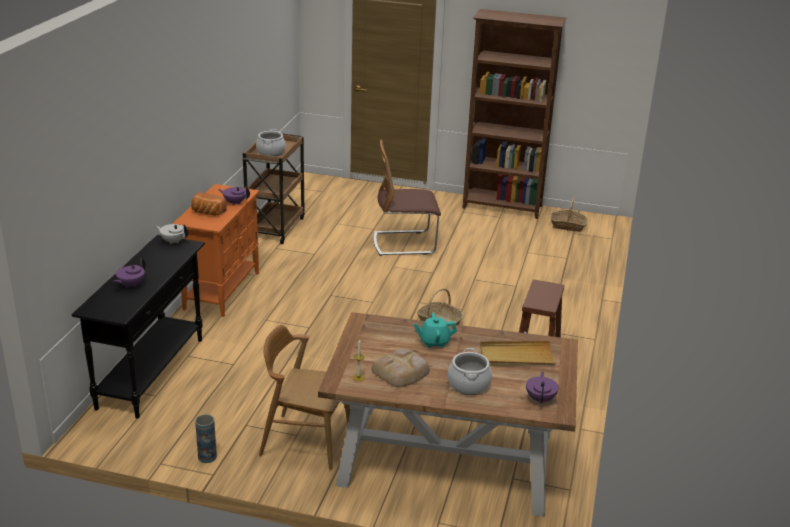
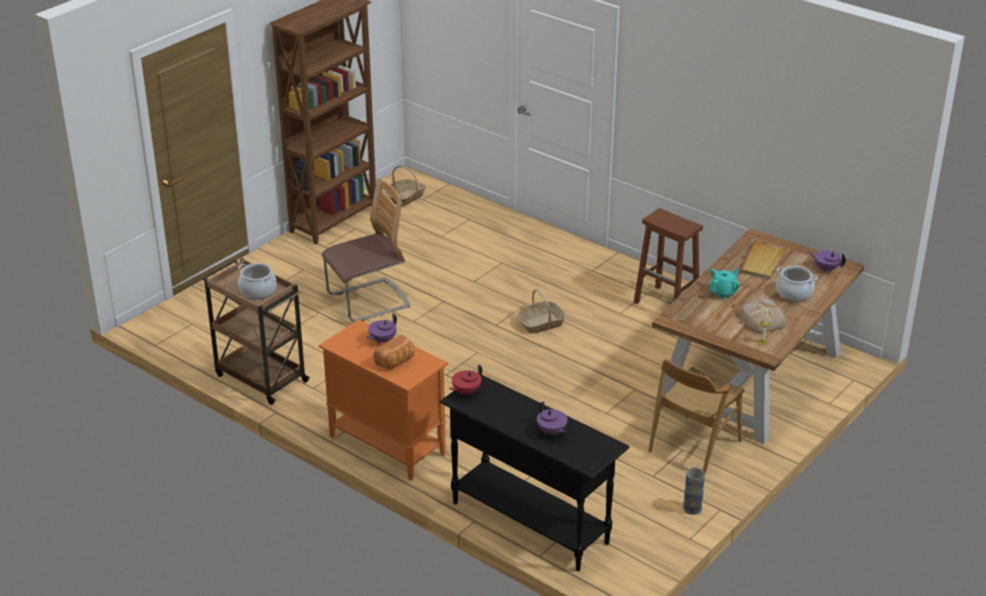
camera: 65 degrees left, 5 degrees up
(173, 241) = (466, 392): white teapot -> red teapot
(404, 243) = (368, 301): chair -> chair turned 135 degrees counterclockwise
(434, 342) = (723, 293): turquoise teapot -> turquoise teapot turned 150 degrees counterclockwise

